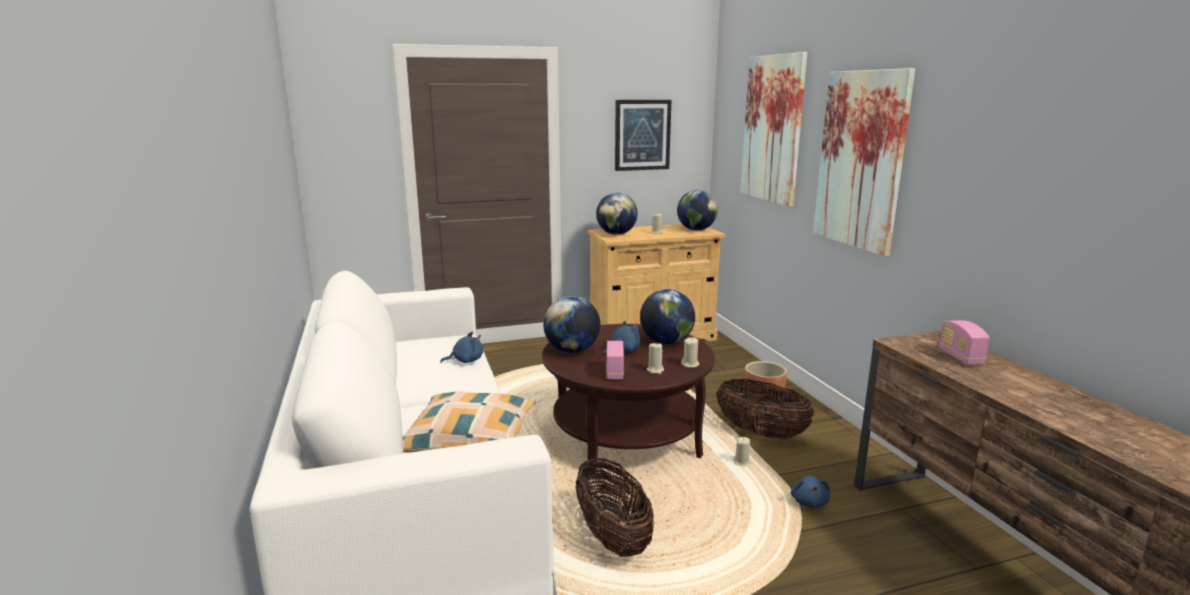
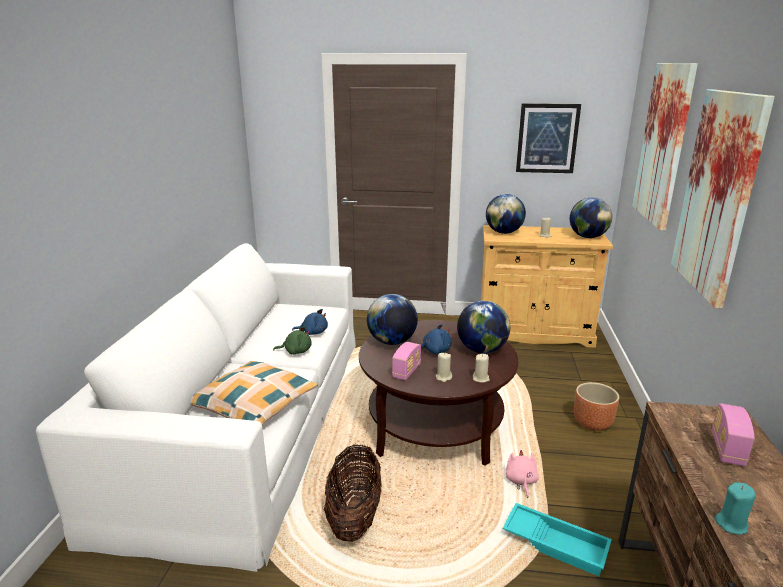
camera: 25 degrees right, 5 degrees up
(463, 382) = (296, 351): none -> green plush toy
(742, 463) = (521, 481): beige candle -> pink plush toy
(761, 433) = (564, 456): basket -> none
(809, 502) = (556, 543): blue plush toy -> turquoise tray
(1014, 400) = (731, 524): none -> turquoise candle

